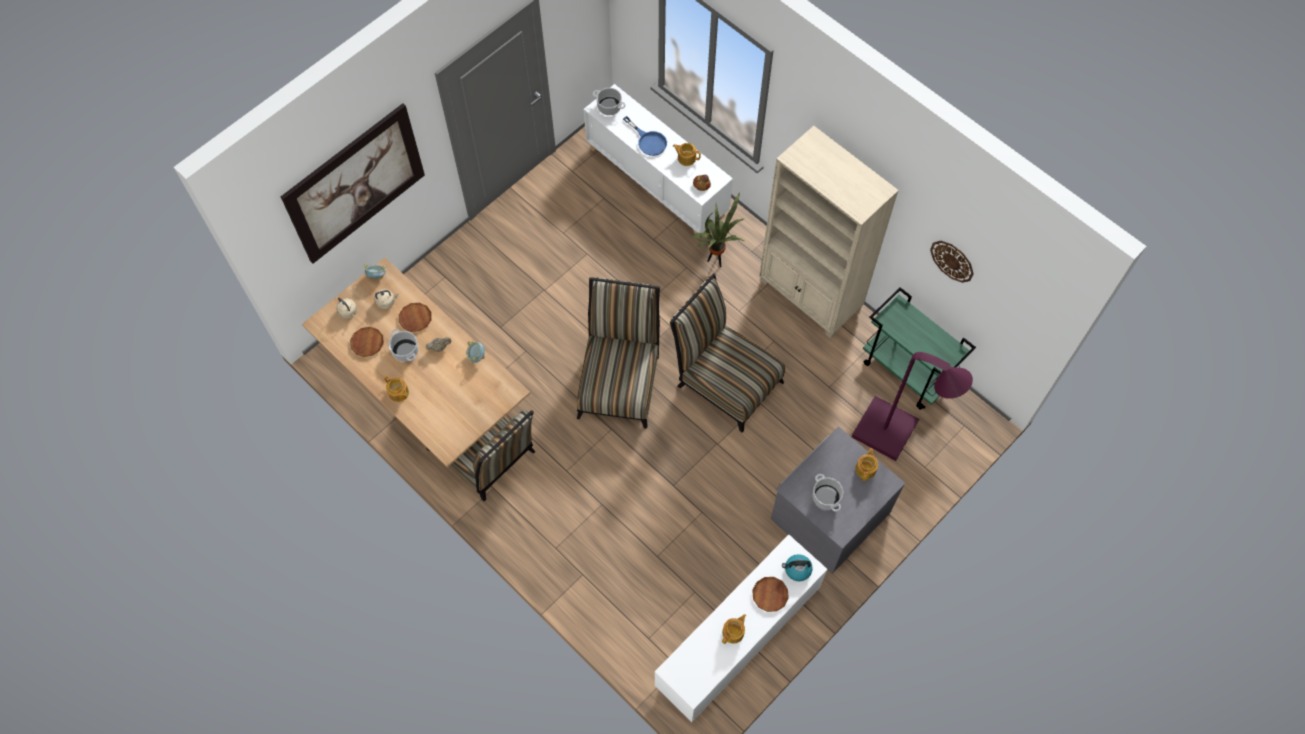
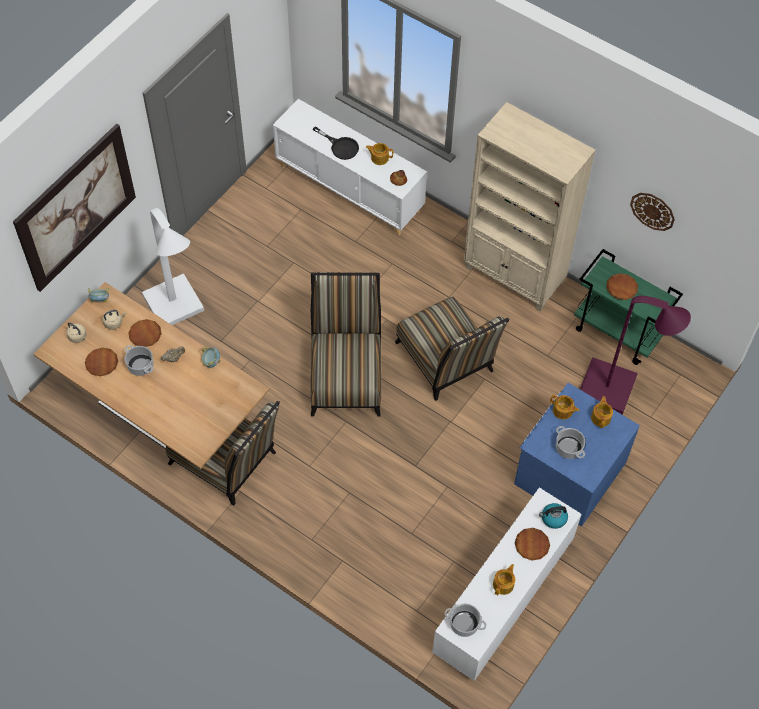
camera: 10 degrees left, 5 degrees down
(398, 393) = (141, 406): teapot -> teapot (562, 411)
(462, 289) = (177, 310): none -> white floor lamp
(609, 107) = (297, 120): cooking pot -> cooking pot (464, 624)
(648, 141) = (340, 146): blue frying pan -> black frying pan
(716, 260) = (419, 253): potted plant -> none
(725, 379) = (447, 361): chair -> chair turned 150 degrees counterclockwise
(829, 514) = (568, 472): grey dresser -> blue dresser
(912, 331) = (621, 288): none -> brown plate

